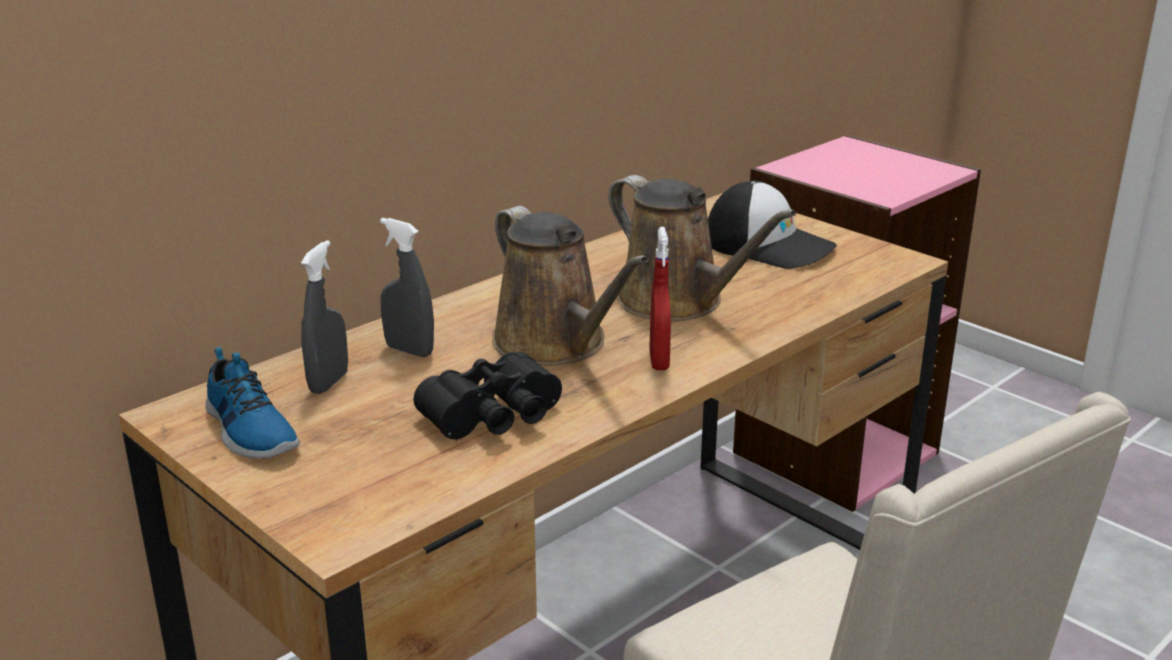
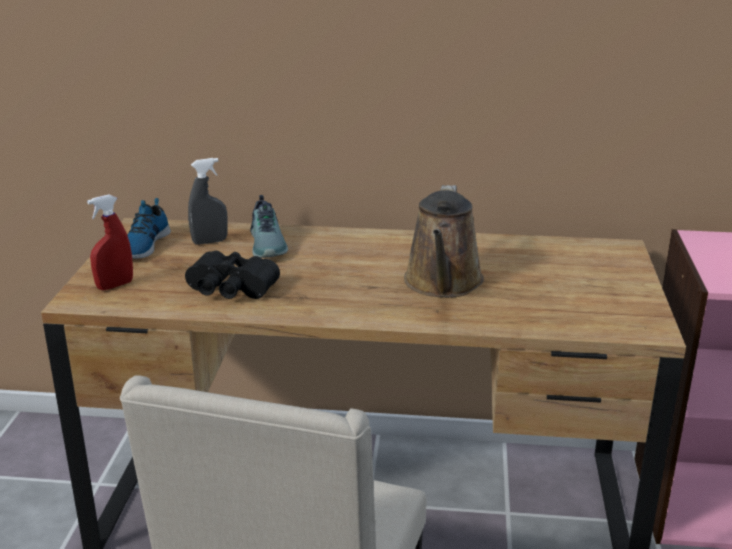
camera: 50 degrees right, 0 degrees up
(409, 350) = (269, 244): grey spray bottle -> shoe
(556, 344) = (333, 273): brown watering can -> none
(659, 361) = (358, 305): red spray bottle -> red spray bottle (115, 285)
(769, 245) = (581, 280): cap -> none

